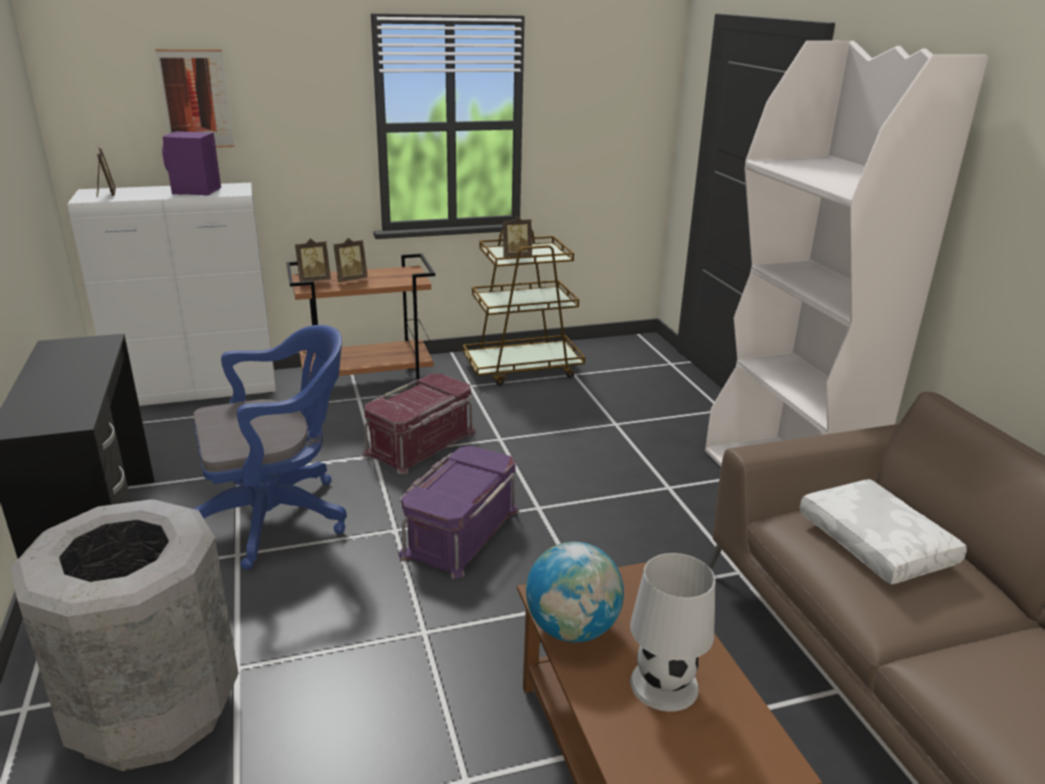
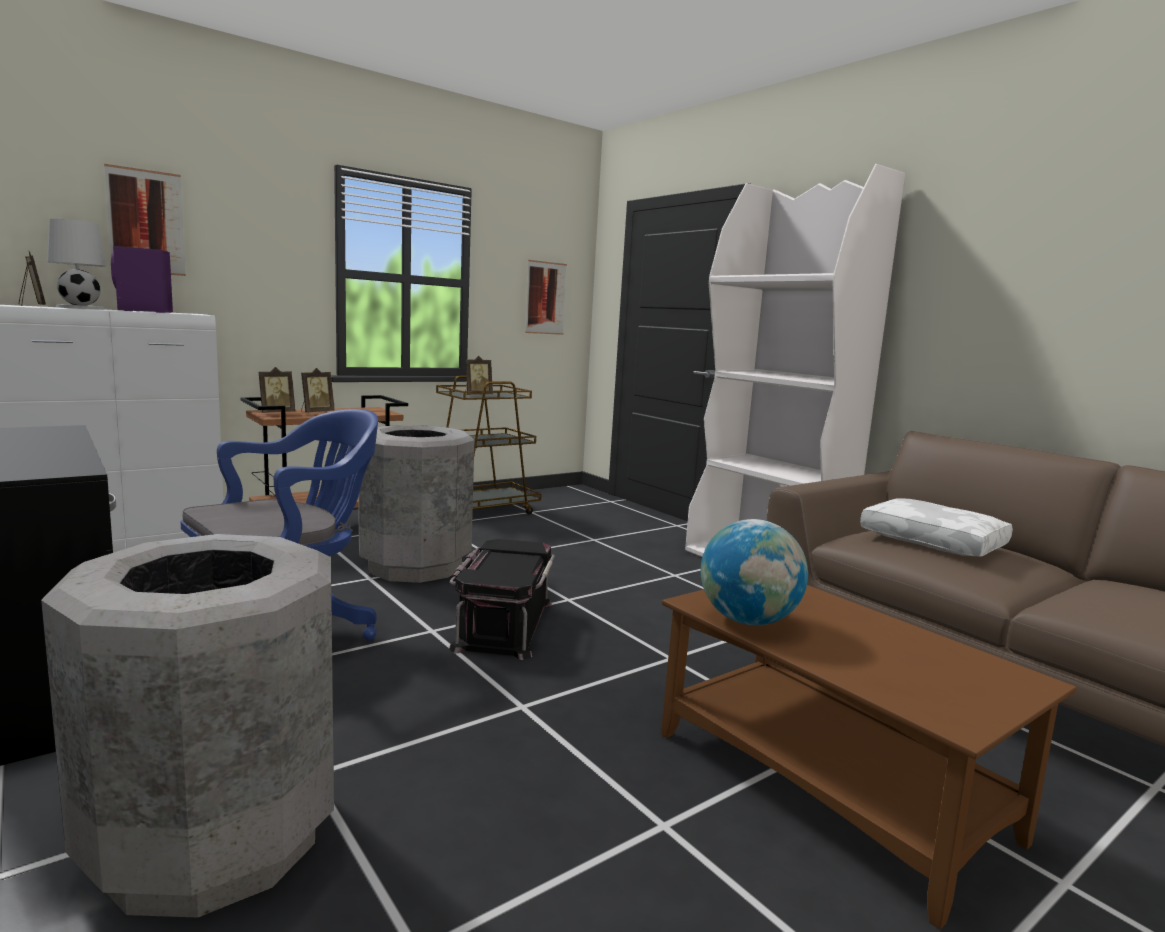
camera: 20 degrees left, 15 degrees down
(421, 443) = (415, 566): red storage box -> grey trash can
(459, 531) = (502, 624): purple storage box -> black storage box
(615, 131) = (545, 298): none -> picture
(665, 685) = (874, 645): white table lamp -> white table lamp (81, 308)

